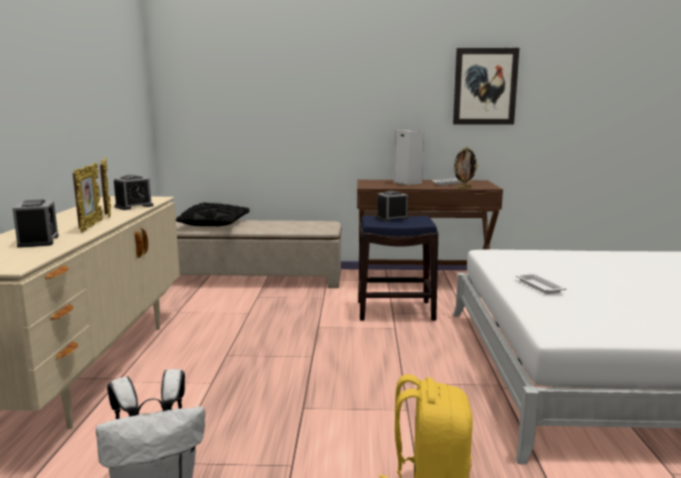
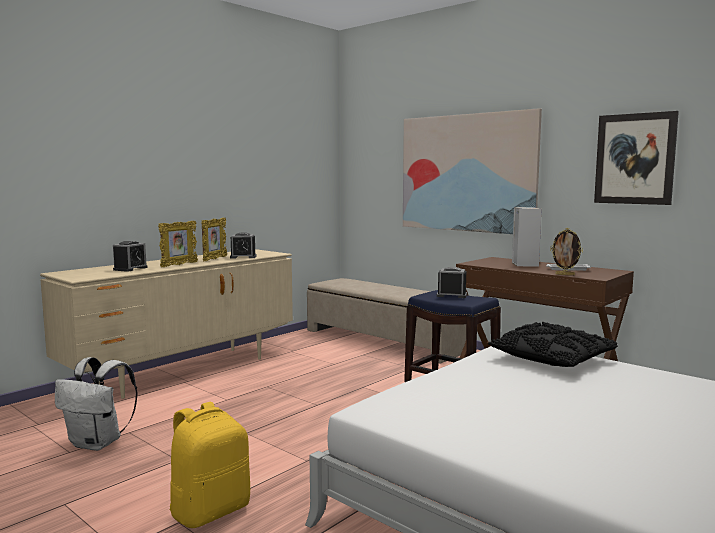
camera: 40 degrees right, 5 degrees down
(214, 224) = (360, 285): black pillow -> black pillow (551, 359)
(324, 98) = (467, 173): none -> picture
(538, 286) = (466, 378): white tray -> none

